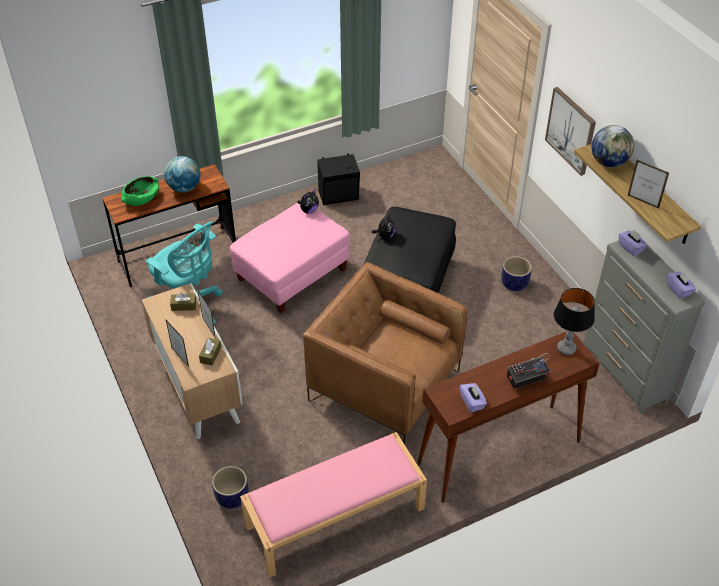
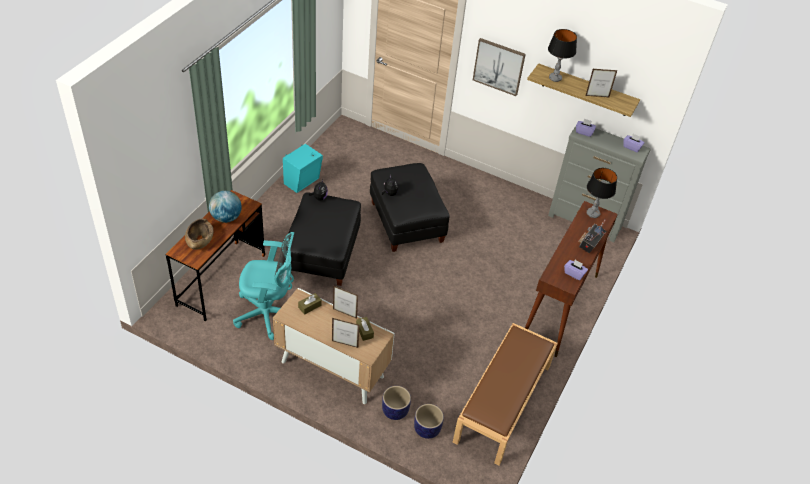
camera: 40 degrees left, 0 degrees up
(141, 198) = (199, 240): green bowl -> brown bowl
(292, 275) = (322, 254): pink ottoman -> black ottoman
(334, 518) = (503, 404): pink bench -> brown bench
(339, 196) = (303, 181): black speaker -> turquoise speaker
(384, 386) = (455, 301): brown armchair -> none
(514, 284) = (474, 193): planter -> planter (395, 411)
(609, 162) = (555, 78): globe -> table lamp

